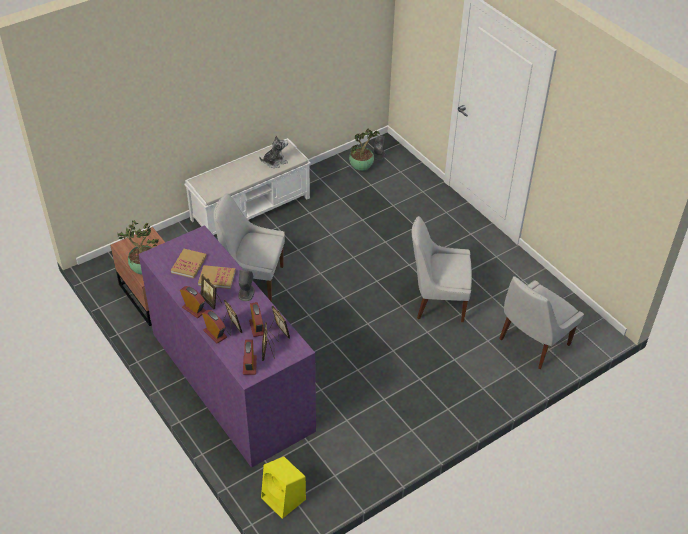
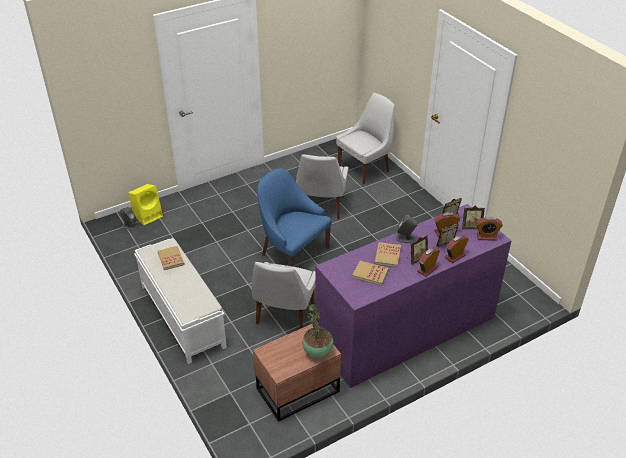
camera: 85 degrees left, 5 degrees down
(275, 162) = (171, 259): plush toy -> book
(284, 499) = (519, 299): yellow speaker -> yellow speaker (148, 215)
(351, 280) = (292, 252): none -> blue armchair
(361, 167) = (143, 238): potted plant -> none
(532, 343) = (365, 168): white chair -> white chair turned 90 degrees counterclockwise

